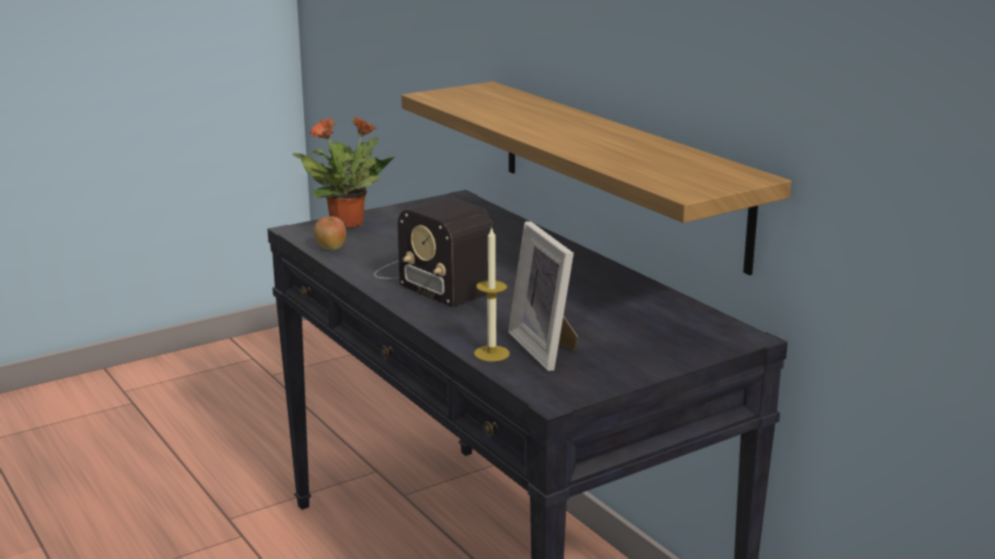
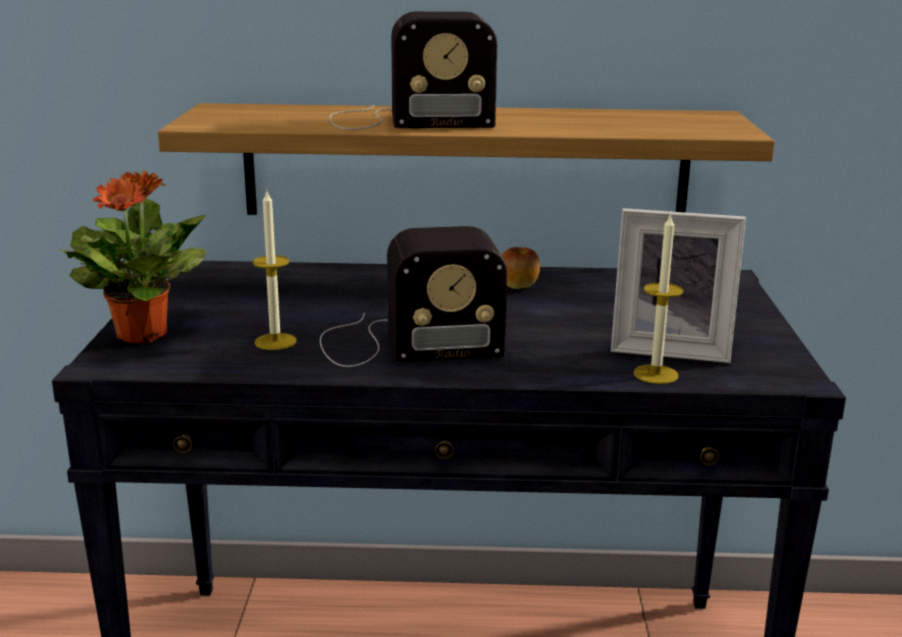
camera: 55 degrees left, 0 degrees up
(331, 248) = (208, 364): apple -> apple (518, 287)
(384, 251) = (275, 341): none -> candle
(536, 121) = (405, 120): none -> radio

